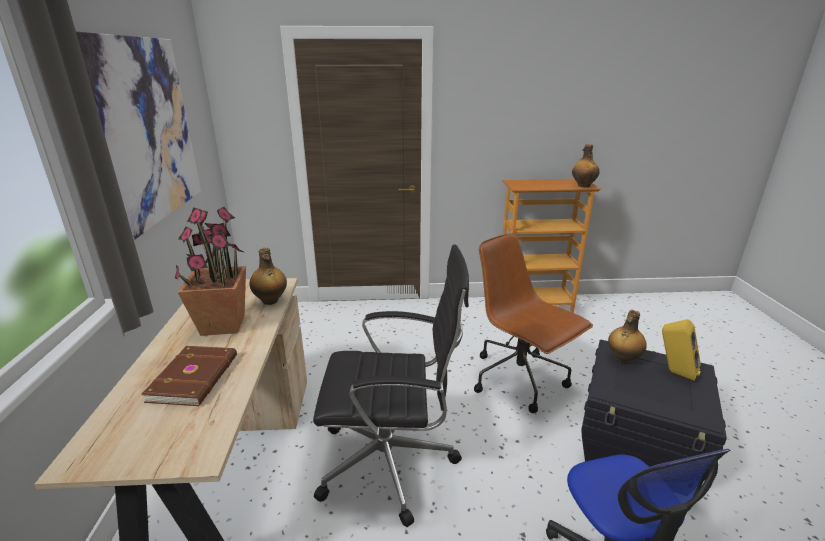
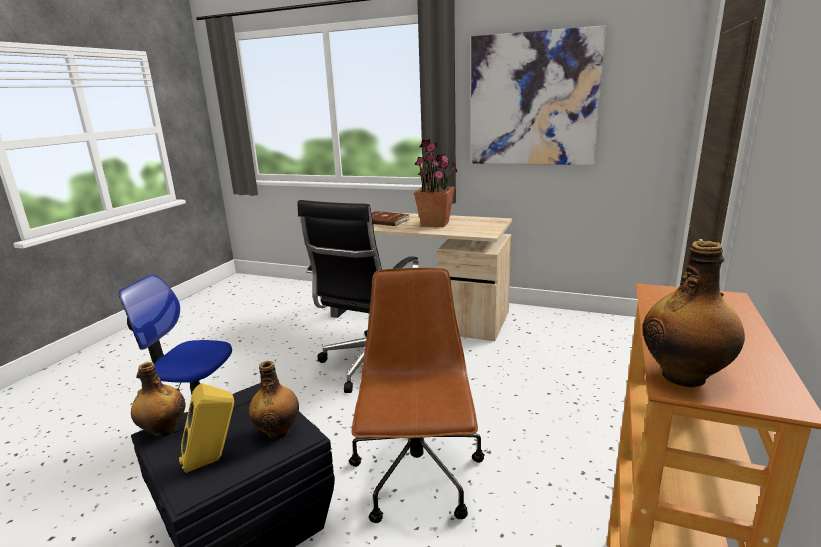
camera: 115 degrees right, 5 degrees down
(270, 301) = (459, 231): bottle -> bottle (164, 430)
(520, 380) = (418, 477): brown office chair -> brown office chair turned 75 degrees counterclockwise

